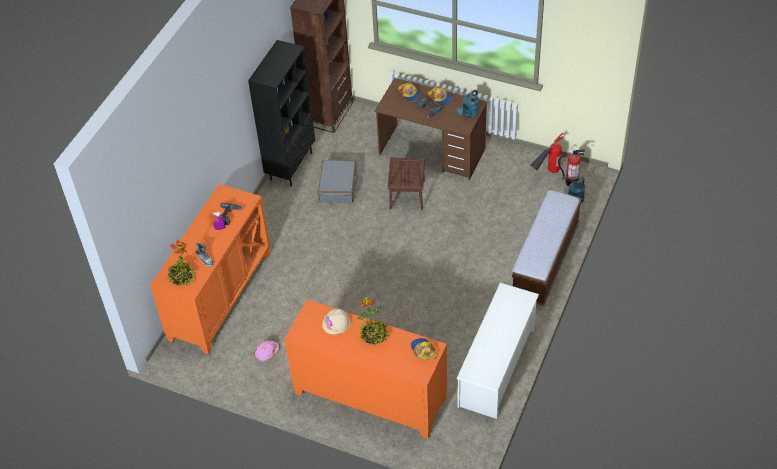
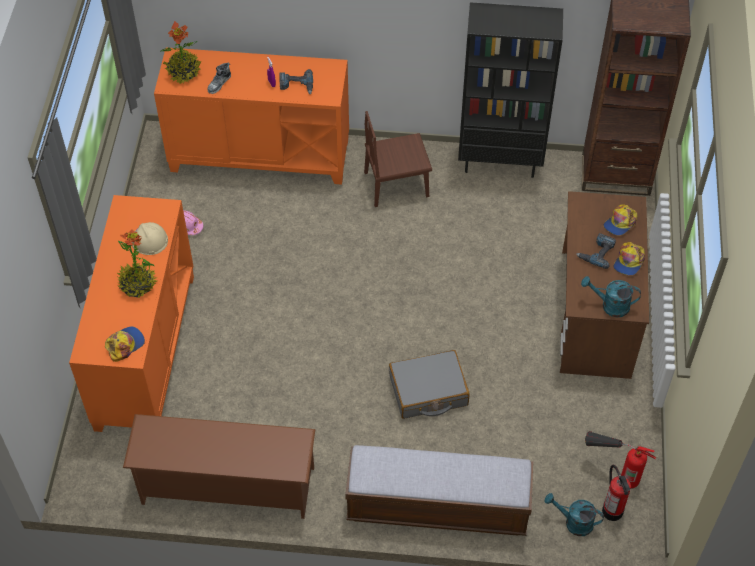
camera: 70 degrees right, 5 degrees up
(338, 186) = (484, 223): grey suitcase -> grey suitcase (428, 391)
(407, 194) = (500, 304): brown chair -> brown chair (396, 184)
(497, 367) = (226, 486): white shoe rack -> brown shoe rack

